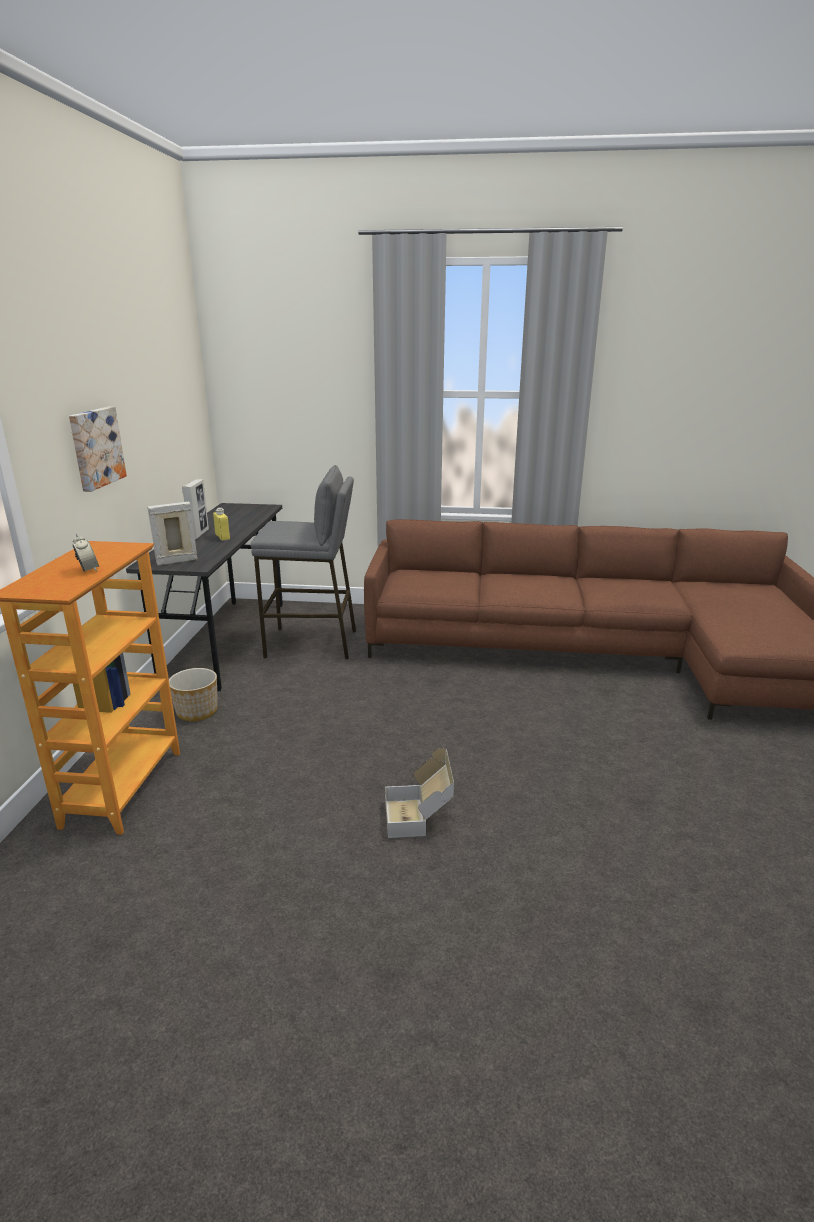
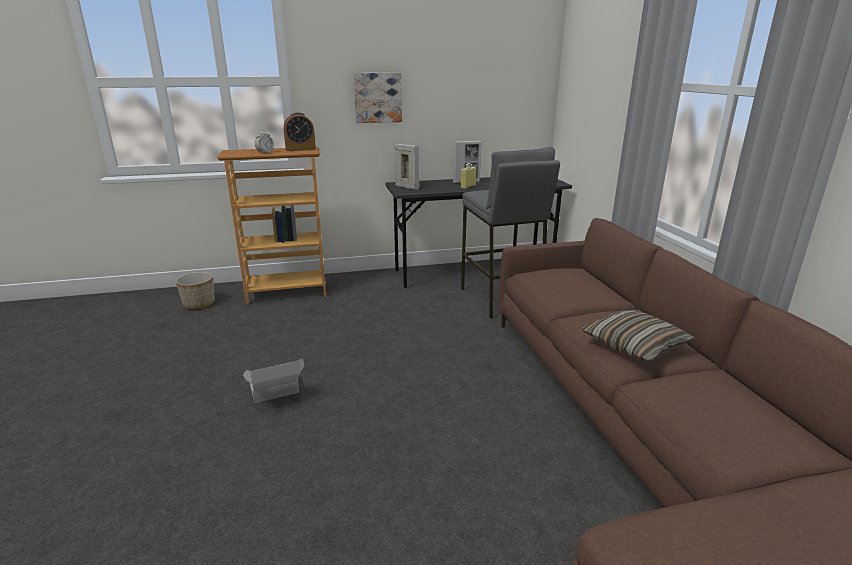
camera: 70 degrees right, 0 degrees up
(98, 550) = (300, 149): none -> alarm clock
(196, 712) = (374, 288): planter -> planter (199, 303)
(549, 587) = (634, 345): none -> pillow

